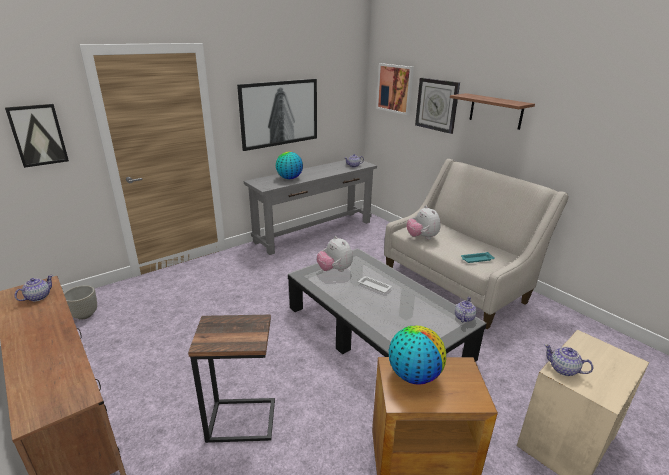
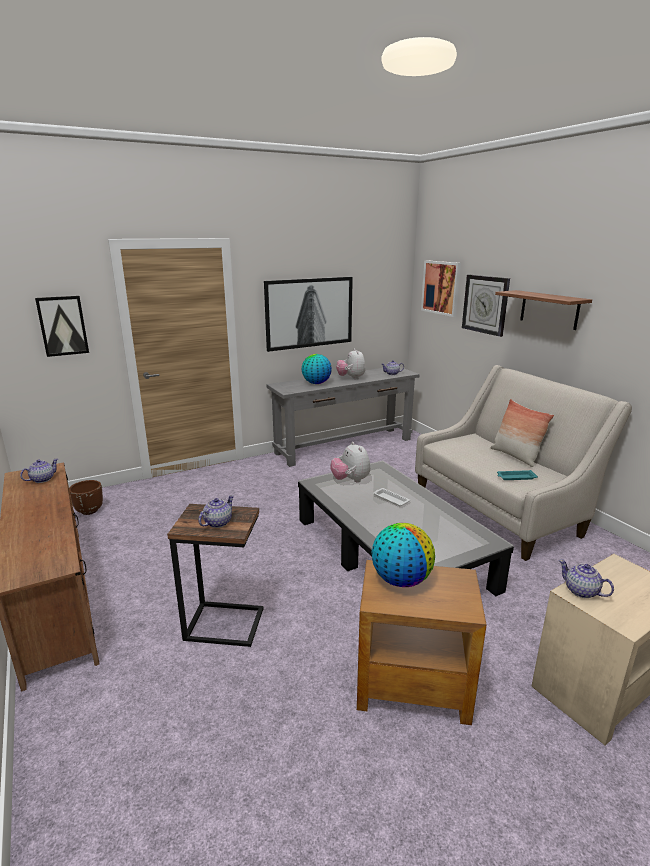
camera: 10 degrees right, 5 degrees down
(85, 315) = (90, 511): grey planter -> brown planter
(422, 237) = (457, 451): plush toy -> plush toy (351, 378)
(463, 318) = (487, 538): teapot -> teapot (217, 523)
(471, 239) = (515, 456): none -> pillow

